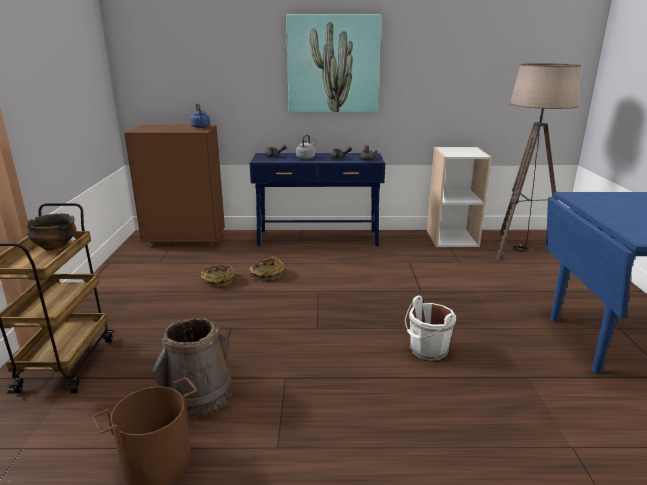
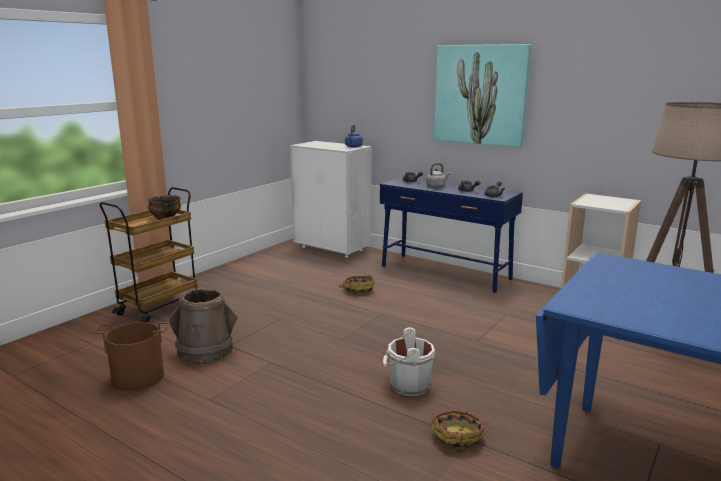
camera: 35 degrees right, 5 degrees down
(186, 239) = (333, 248): brown cabinet -> white cabinet
(219, 280) = (316, 284): basket -> basket (458, 437)

